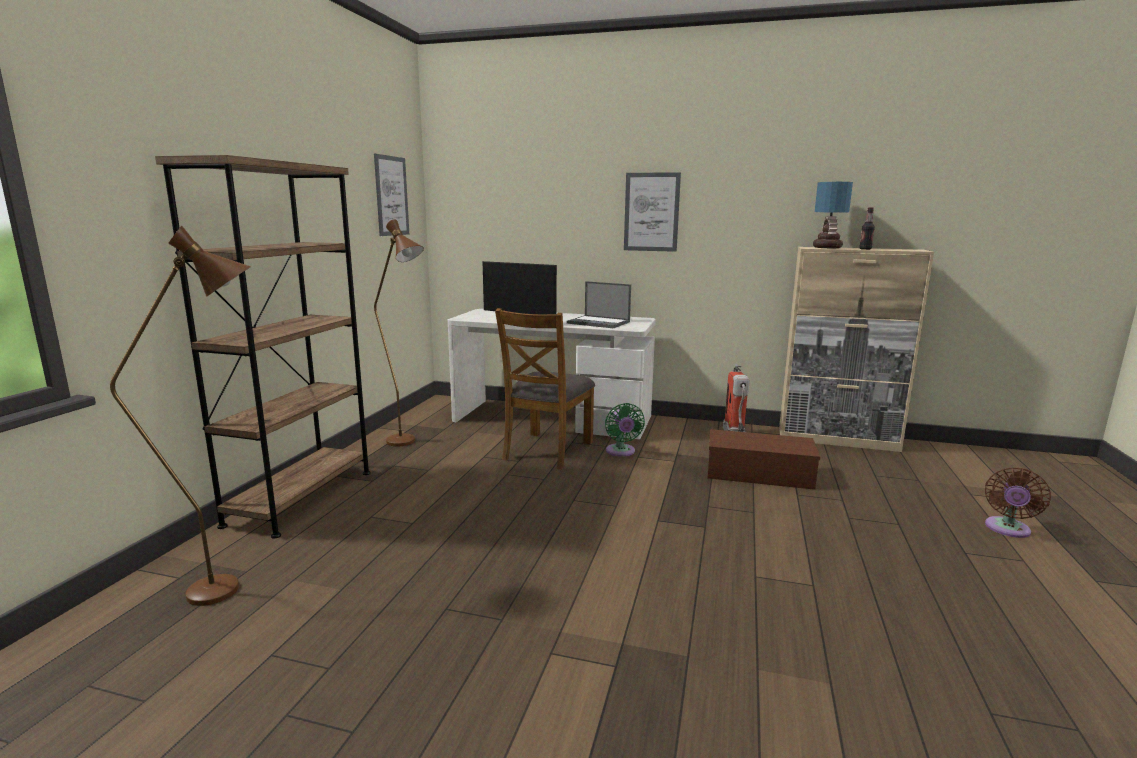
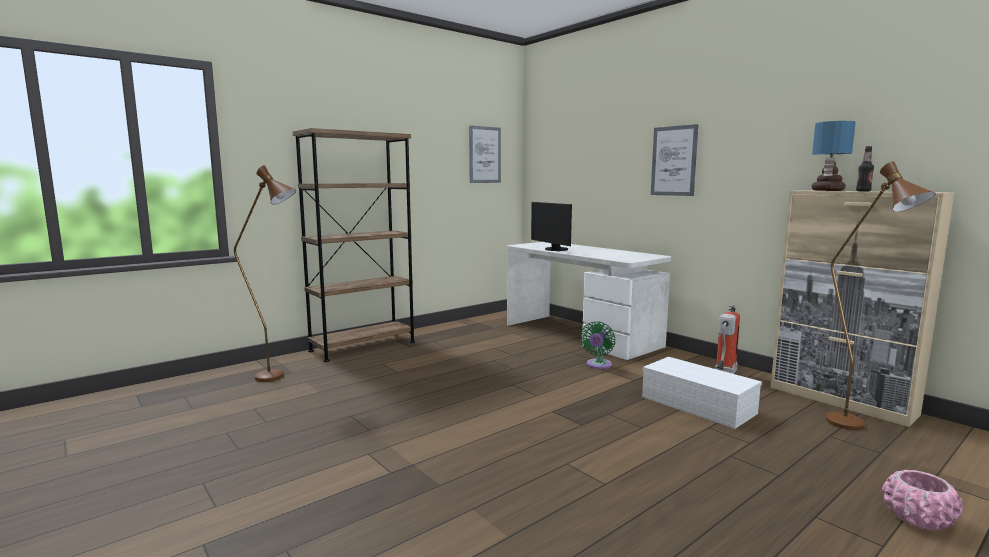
camera: 35 degrees right, 5 degrees down
(408, 443) = (459, 331): brown floor lamp -> brown floor lamp (856, 428)
(547, 450) = (543, 353): brown chair -> none
(599, 322) = (611, 255): laptop -> none
(760, 473) = (699, 405): brown storage box -> white storage box
(1007, 530) = (918, 519): brown fan -> pink planter

